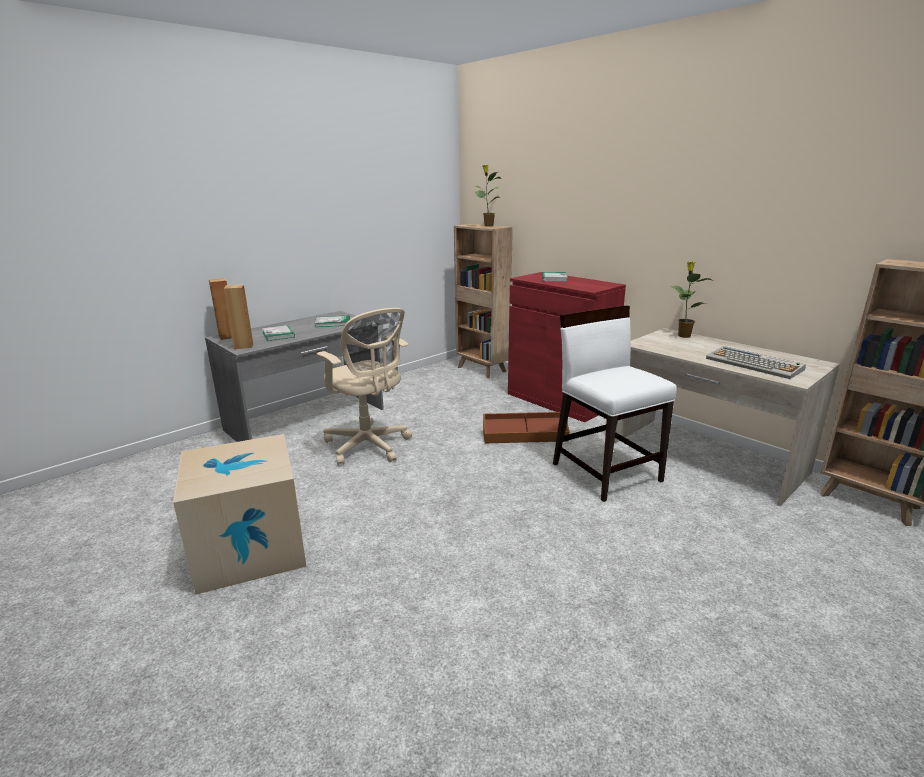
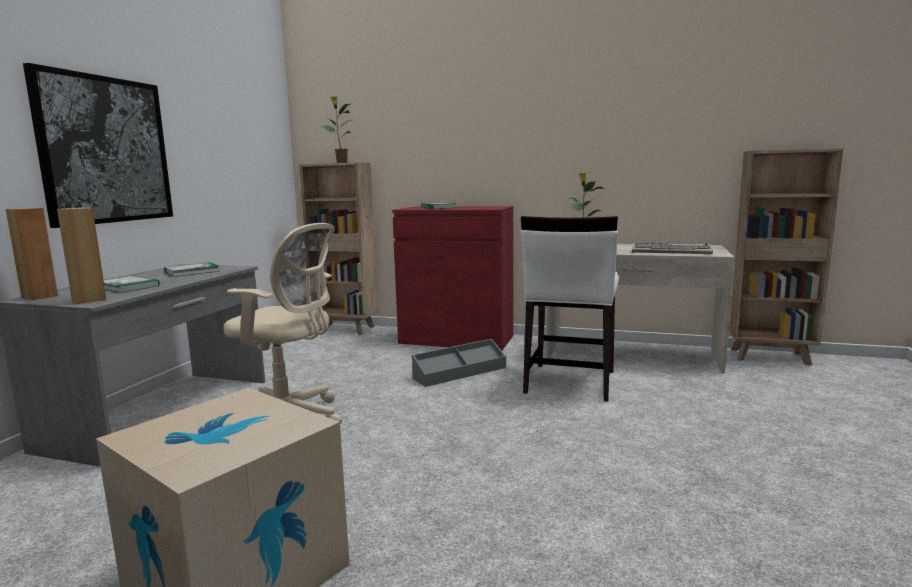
camera: 30 degrees left, 10 degrees down
(284, 229) = (105, 150): none -> picture
(525, 436) = (459, 372): brown storage box -> grey storage box
(606, 471) = (569, 382): white chair -> white chair turned 105 degrees counterclockwise

